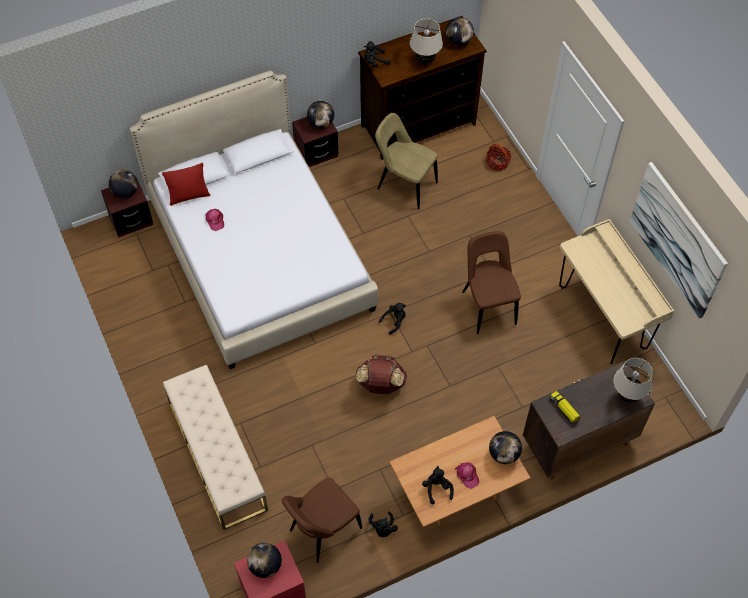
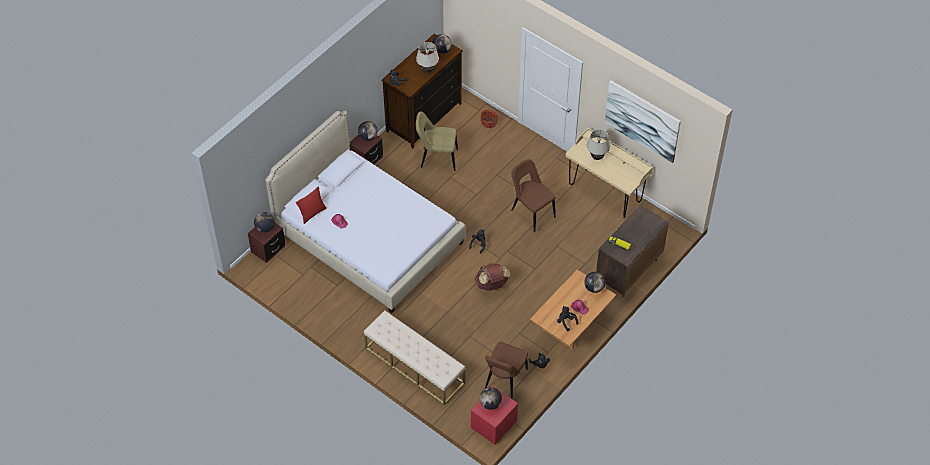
camera: 25 degrees left, 5 degrees down
(627, 396) = (651, 224): beige table lamp -> beige table lamp (597, 157)

